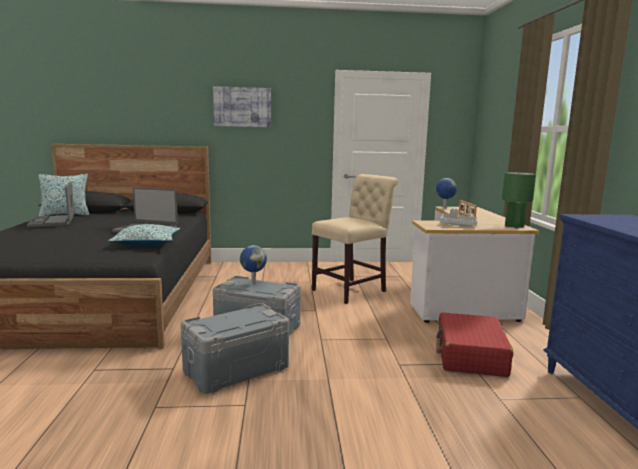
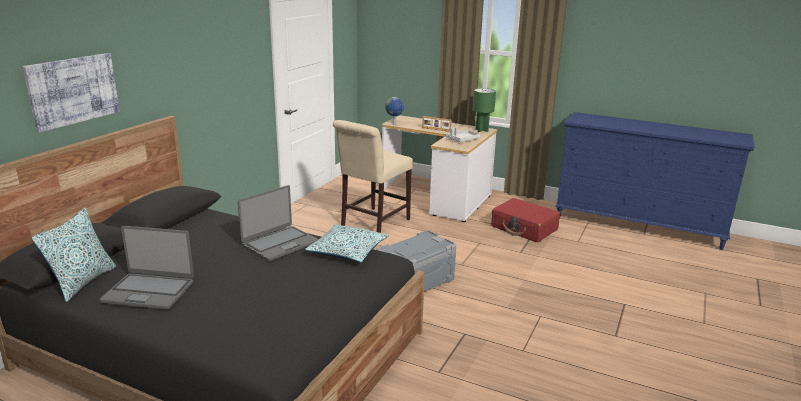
camera: 60 degrees left, 10 degrees up
(237, 370) = (487, 308): grey storage box -> none
(242, 107) = (196, 53): picture -> picture (73, 90)
(253, 283) = (404, 246): globe -> none
(352, 290) = (372, 223): beige chair -> beige chair turned 135 degrees counterclockwise

